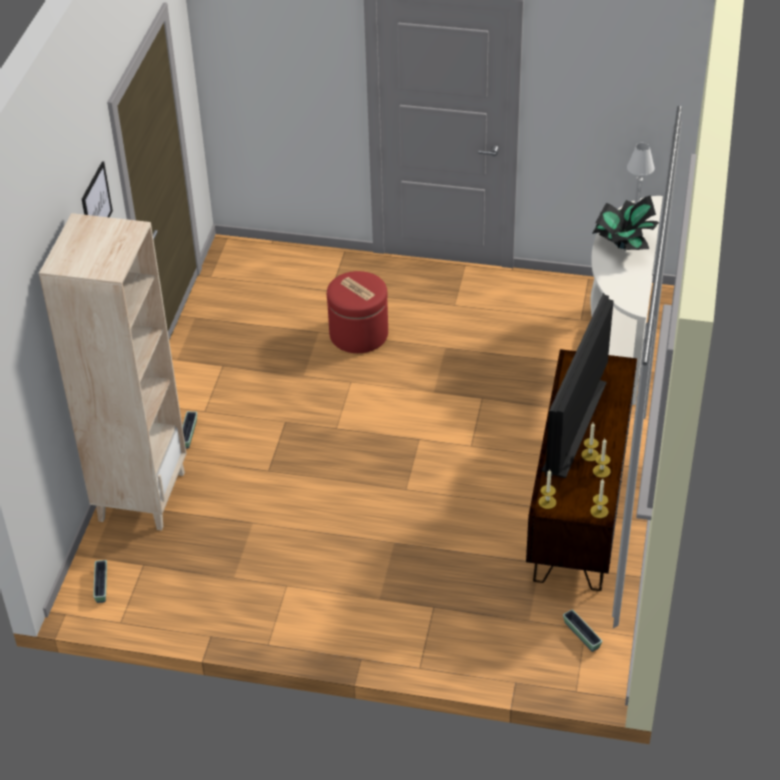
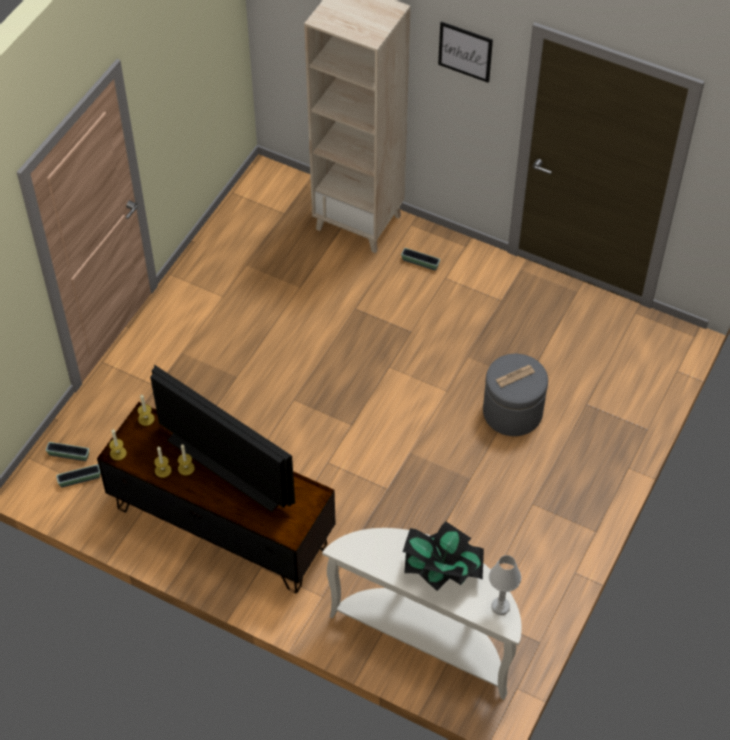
camera: 105 degrees right, 10 degrees up
(101, 586) = (273, 186): planter -> planter (69, 455)
(358, 334) = (512, 412): red ottoman -> grey ottoman

